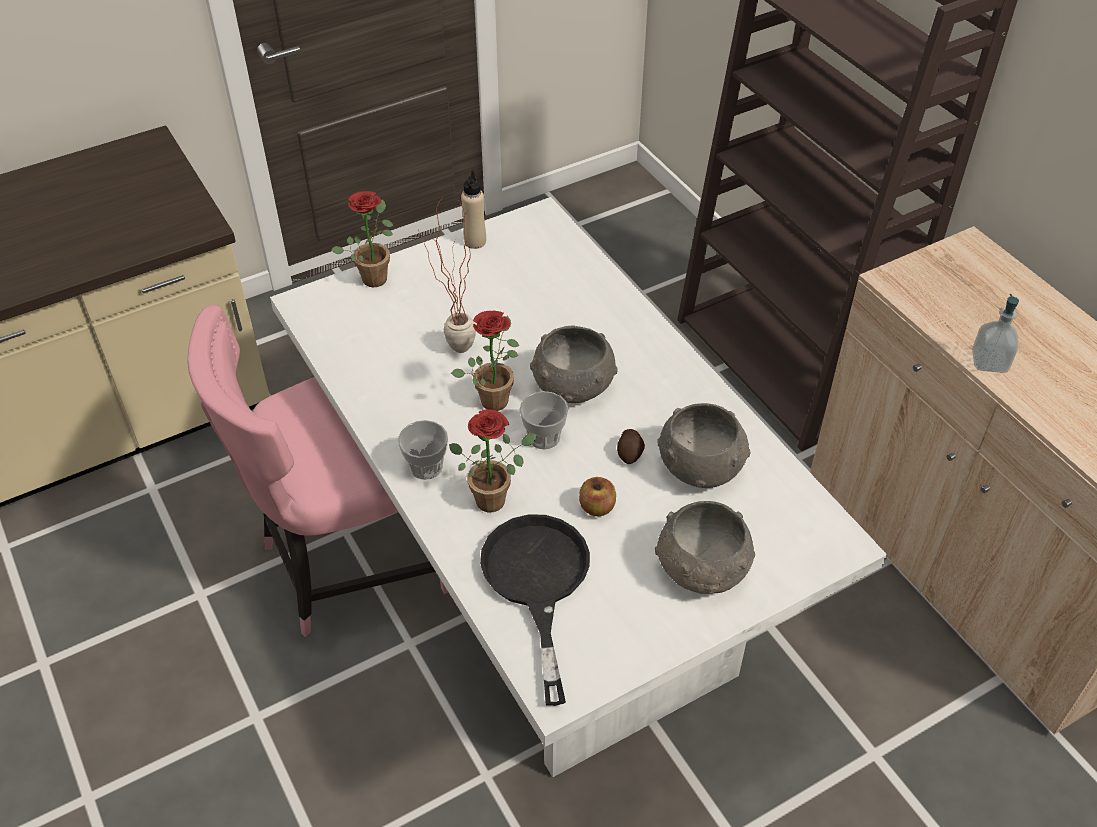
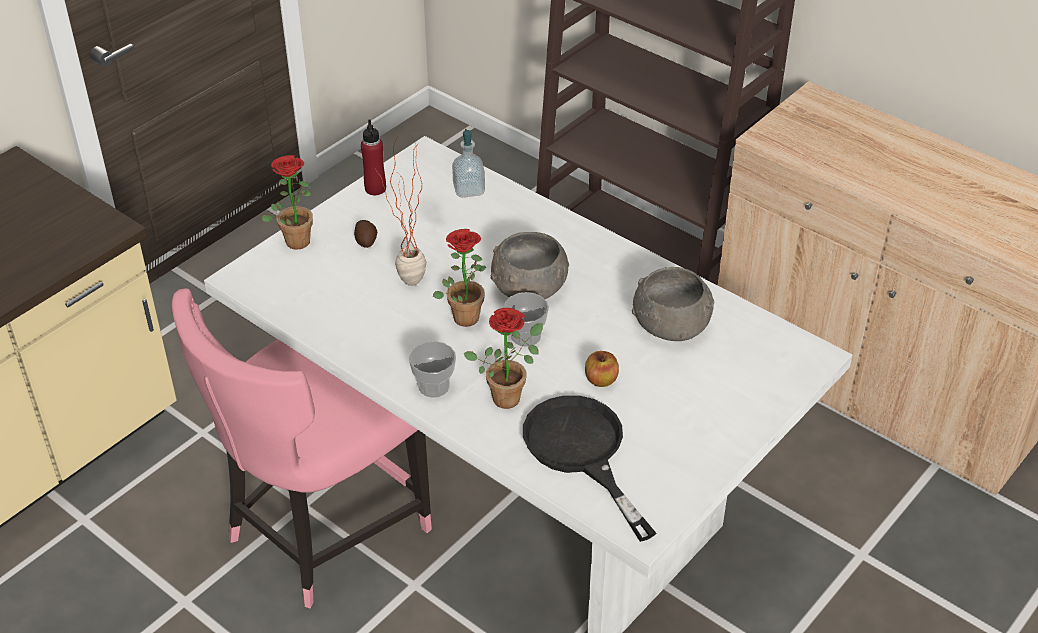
camera: 20 degrees left, 5 degrees down
(475, 241) = (375, 189): beige bottle -> red bottle
(630, 453) = (606, 330): potato -> potato (366, 240)
(702, 569) = (712, 405): grey bowl -> none
(989, 362) = (871, 184): soap dispenser -> soap dispenser (469, 189)

